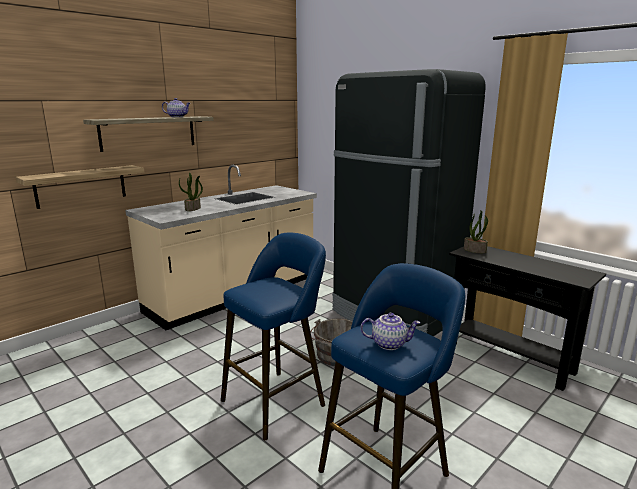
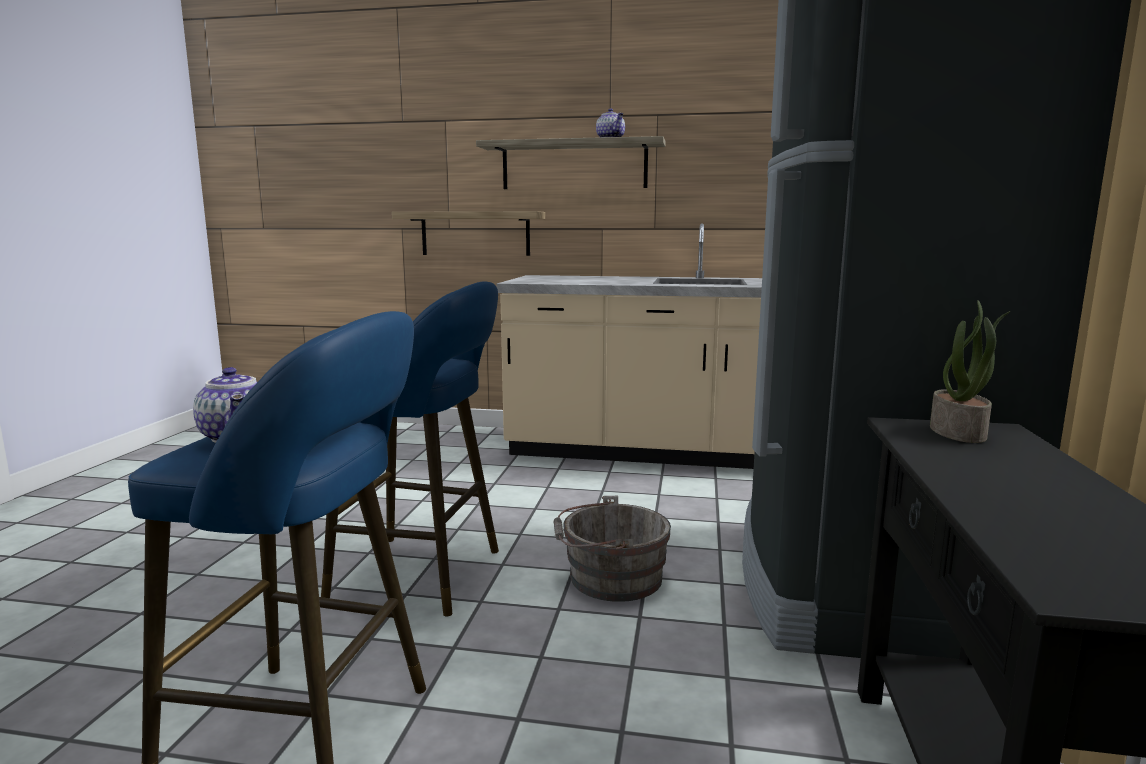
camera: 55 degrees right, 5 degrees down
(193, 209) = (585, 280): potted plant -> none

